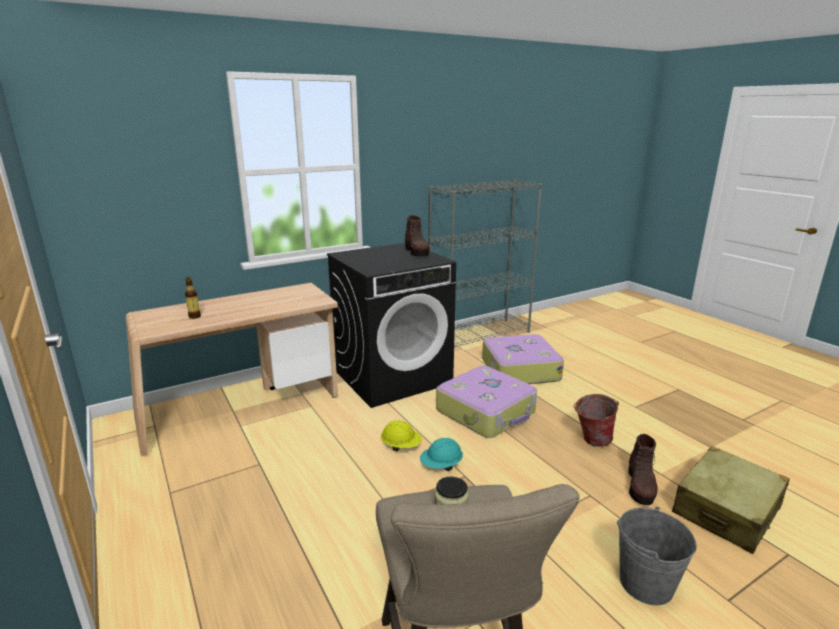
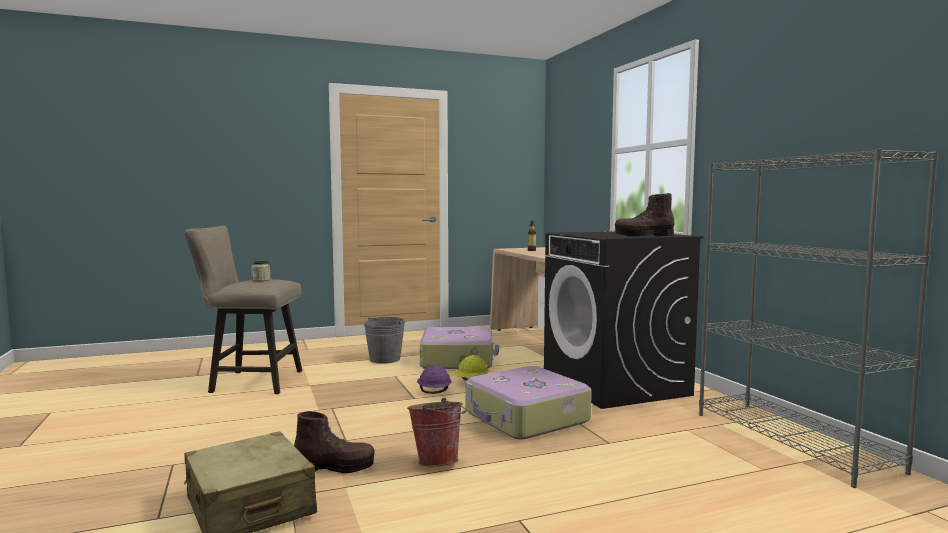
camera: 100 degrees right, 15 degrees down
(441, 466) = (434, 392): turquoise hard hat -> purple hard hat
(519, 369) = (656, 451): suitcase -> suitcase (458, 360)
(640, 486) = (334, 467): brown boot -> brown boot turned 150 degrees clockwise
(646, 583) = (231, 438): grey bucket -> grey bucket (385, 359)

